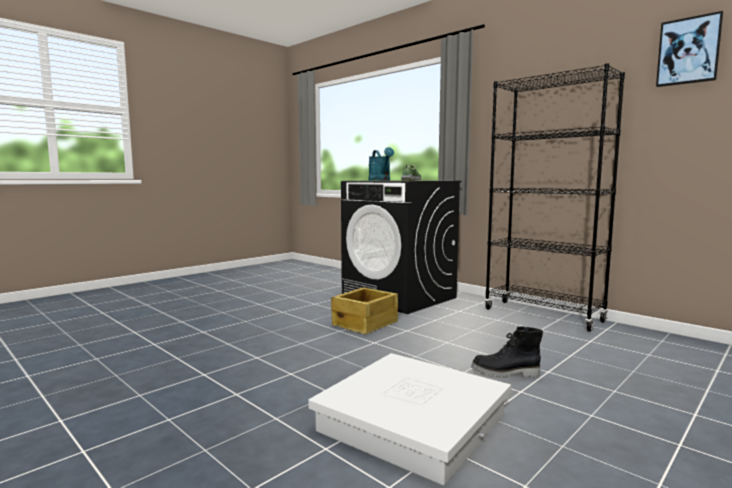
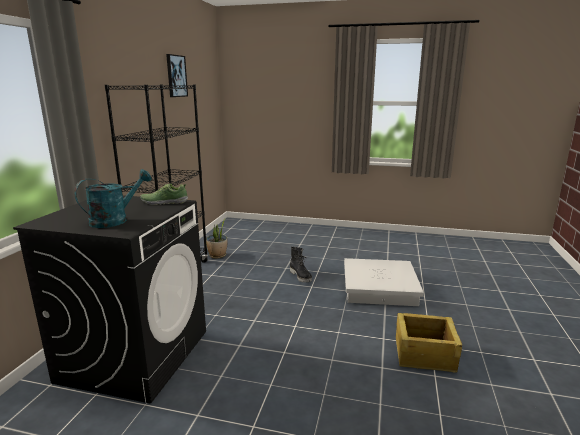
camera: 120 degrees left, 10 degrees up
(365, 323) = (252, 345): crate -> crate (424, 353)
(617, 340) = (217, 255): none -> potted plant

